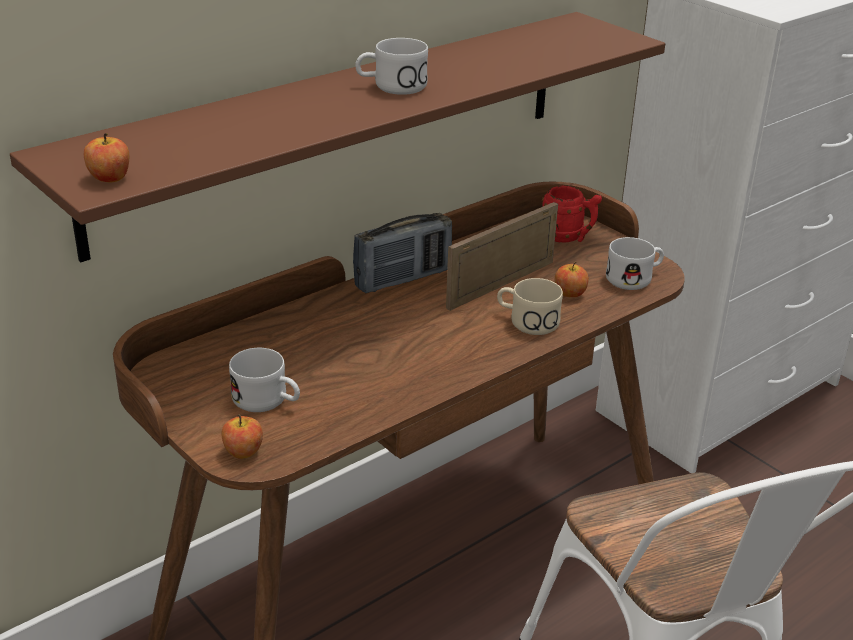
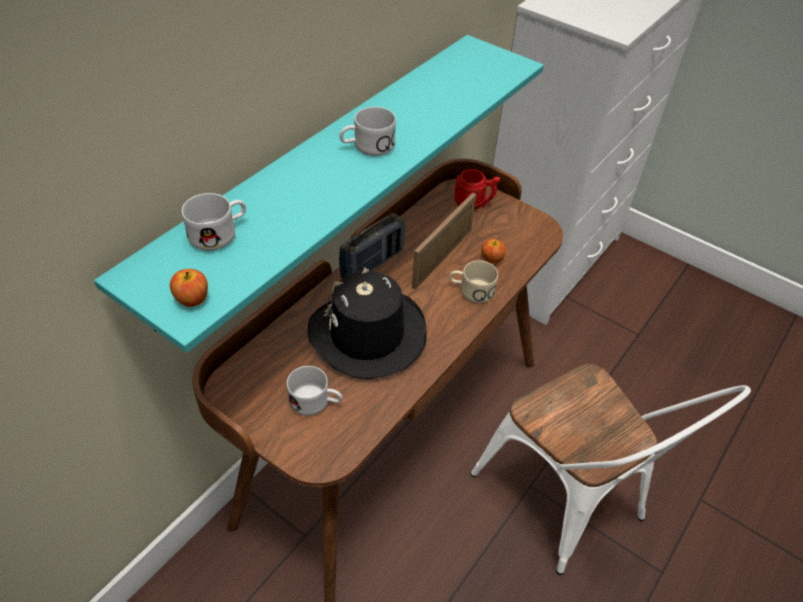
camera: 15 degrees left, 15 degrees up
(243, 452) = (315, 454): apple -> none
(339, 126) = (320, 169): brown shelf -> turquoise shelf
(365, 346) = (367, 335): none -> black hat
(635, 278) = (530, 236): white mug -> white mug (220, 233)

